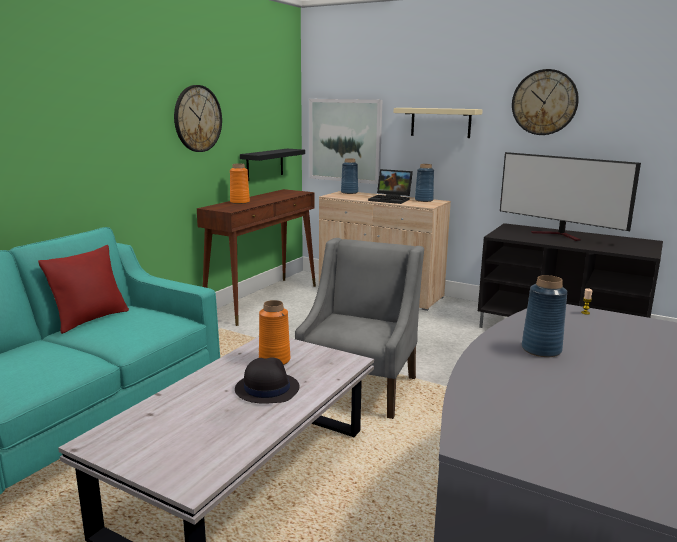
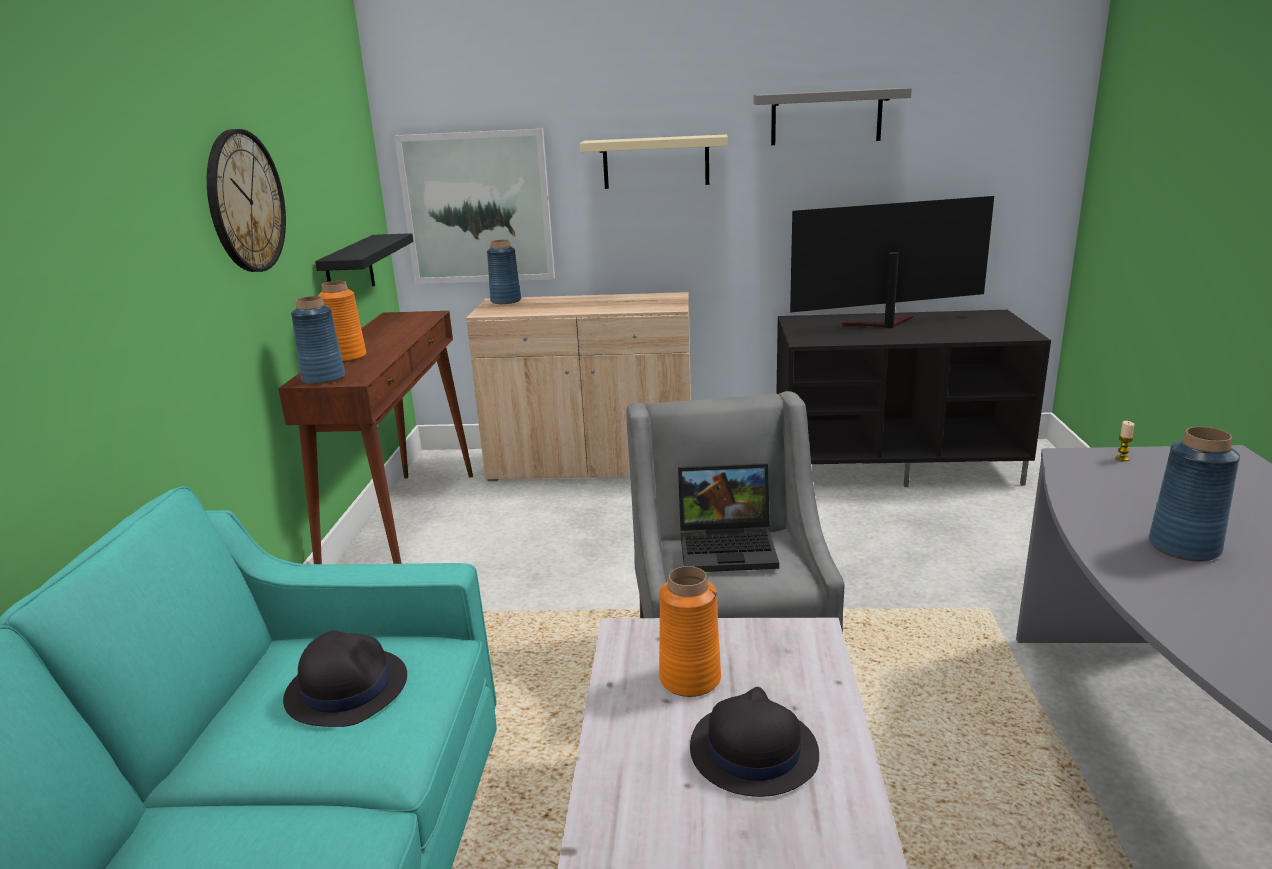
camera: 25 degrees left, 5 degrees up
(90, 319) = (229, 711): red pillow -> none
(133, 322) = (346, 688): none -> black hat
(391, 199) = (597, 305): laptop -> laptop (729, 547)
(424, 200) = (649, 297): blue vase -> blue vase (324, 378)
(544, 102) = (826, 117): wall clock -> grey shelf
(560, 235) = (881, 324): television -> television turned 150 degrees clockwise

